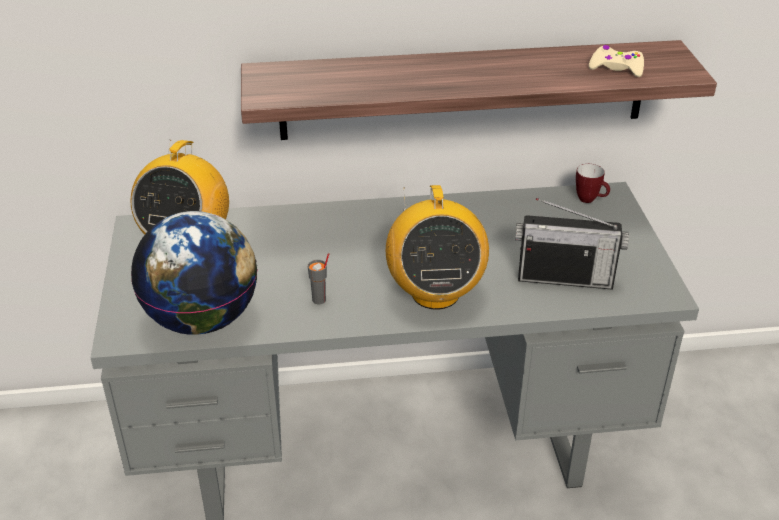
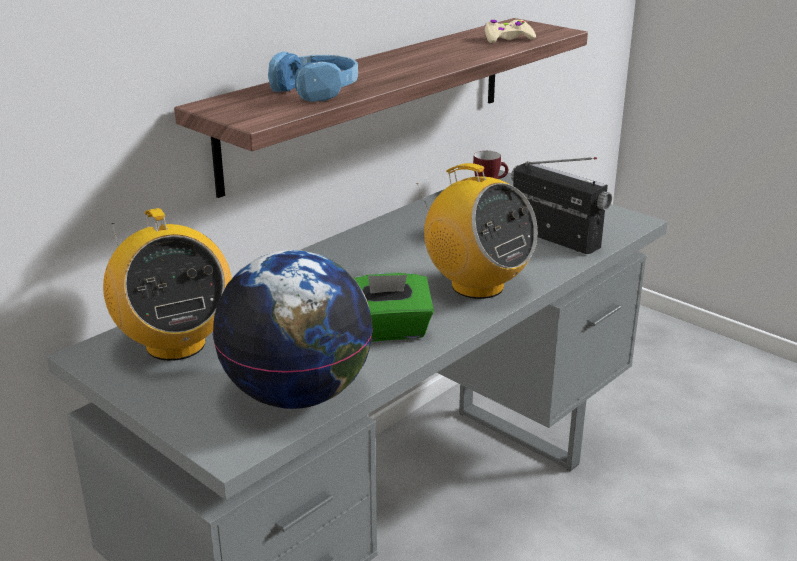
camera: 40 degrees left, 10 degrees down
(319, 300) = (387, 331): grey cup -> green tissue box
(354, 80) = (317, 90): none -> blue headphones
(565, 278) = (554, 238): radio -> radio turned 105 degrees counterclockwise

